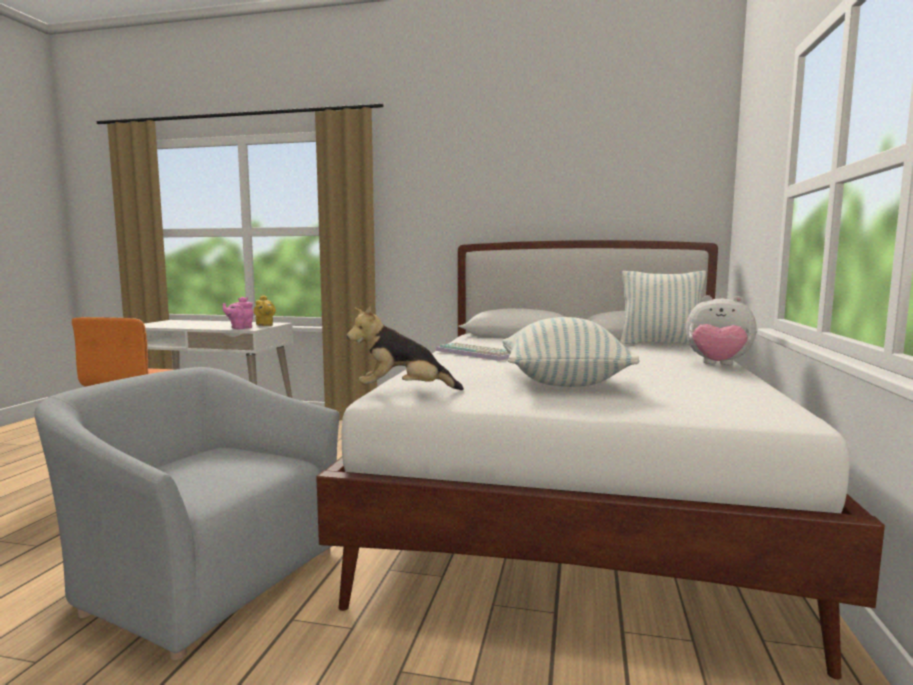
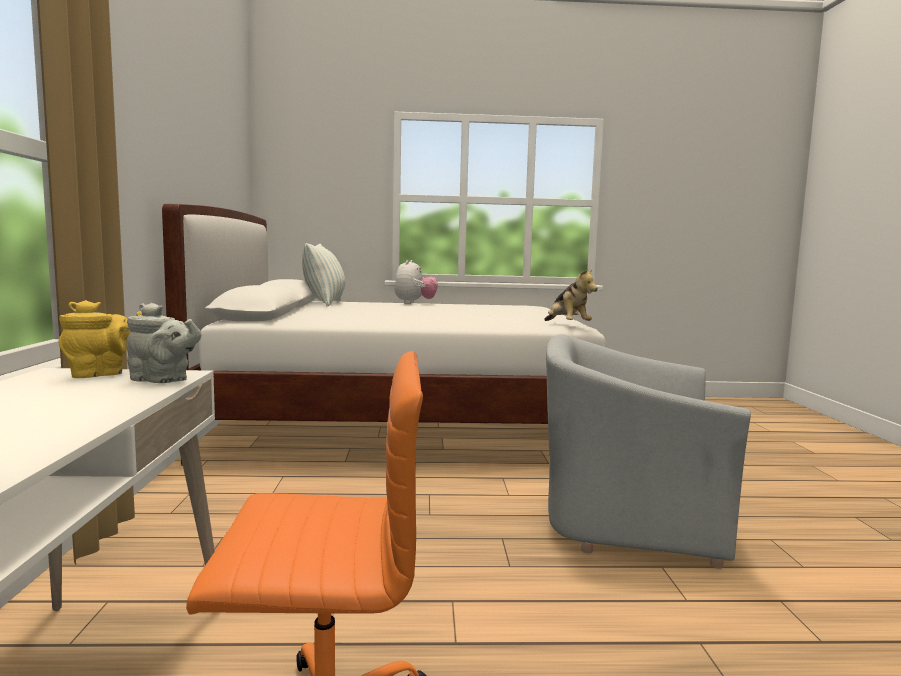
camera: 105 degrees left, 0 degrees up
(205, 576) = (625, 517): grey armchair -> grey armchair turned 90 degrees clockwise
(240, 328) = (163, 380): pink teapot -> grey teapot
(477, 353) = (403, 319): keyboard -> none
(563, 382) = (500, 314): pillow -> none

